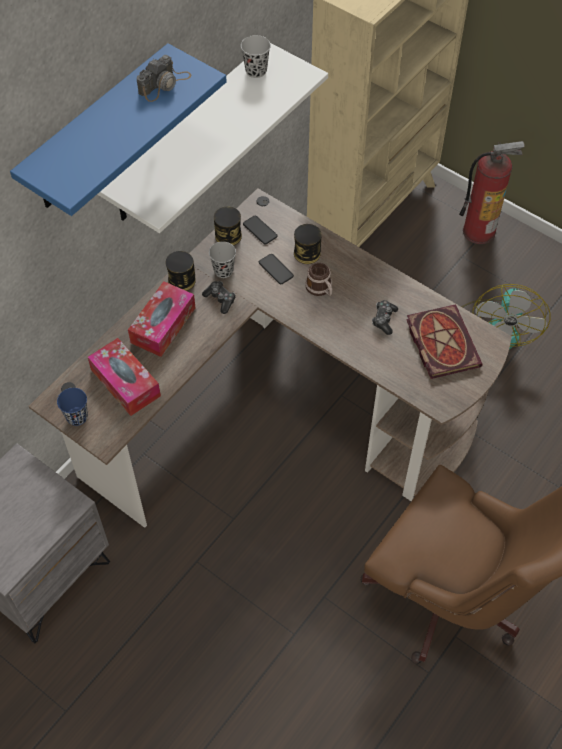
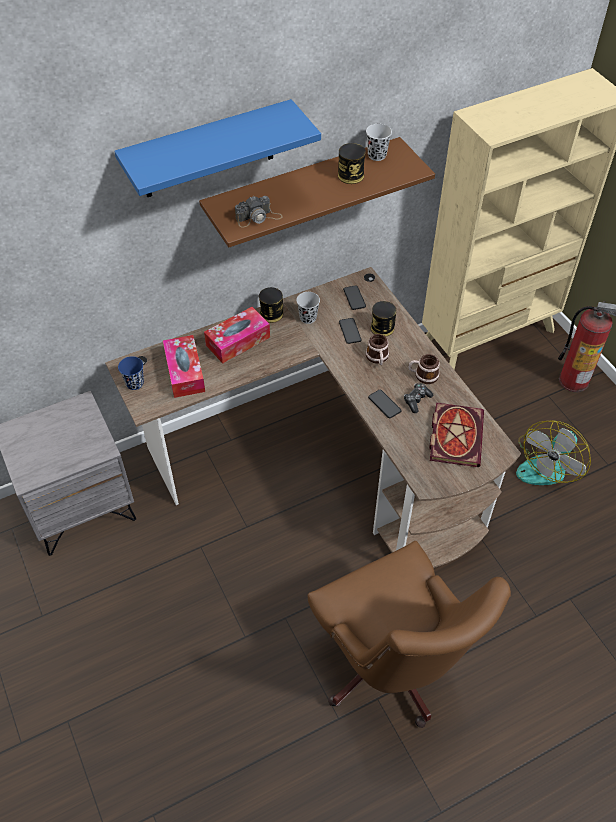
camera: 25 degrees right, 5 degrees down
(164, 84) = (268, 126): camera -> camera (258, 218)
(187, 135) = (303, 190): white shelf -> brown shelf
(220, 299) = (293, 338): game controller -> none
(228, 236) = (327, 294): can -> can (350, 175)
(354, 336) = (384, 404): none -> phone
(375, 290) = (423, 375): none -> mug

